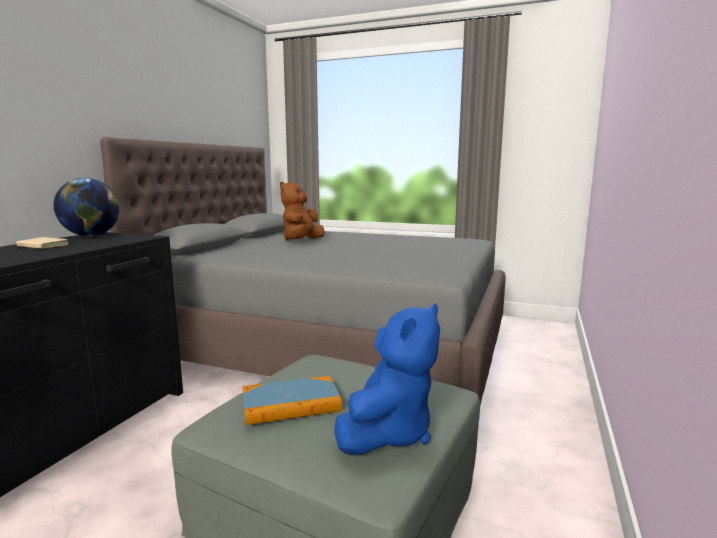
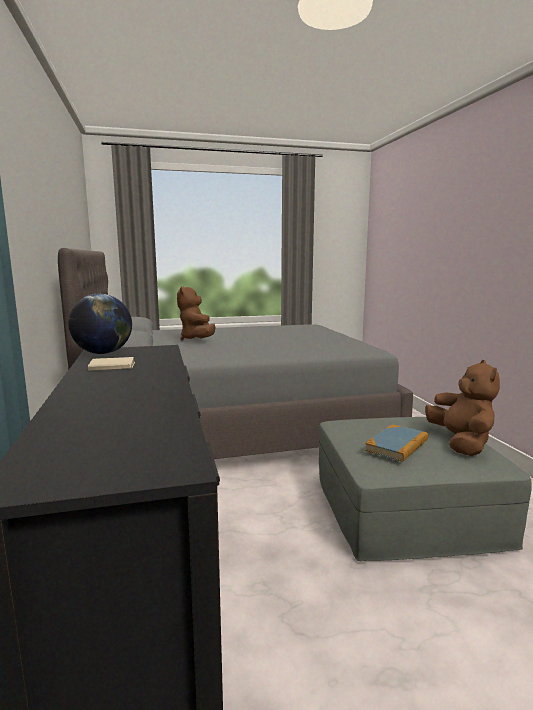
camera: 35 degrees left, 0 degrees up
(388, 432) = (461, 443): blue plush toy -> brown plush toy

